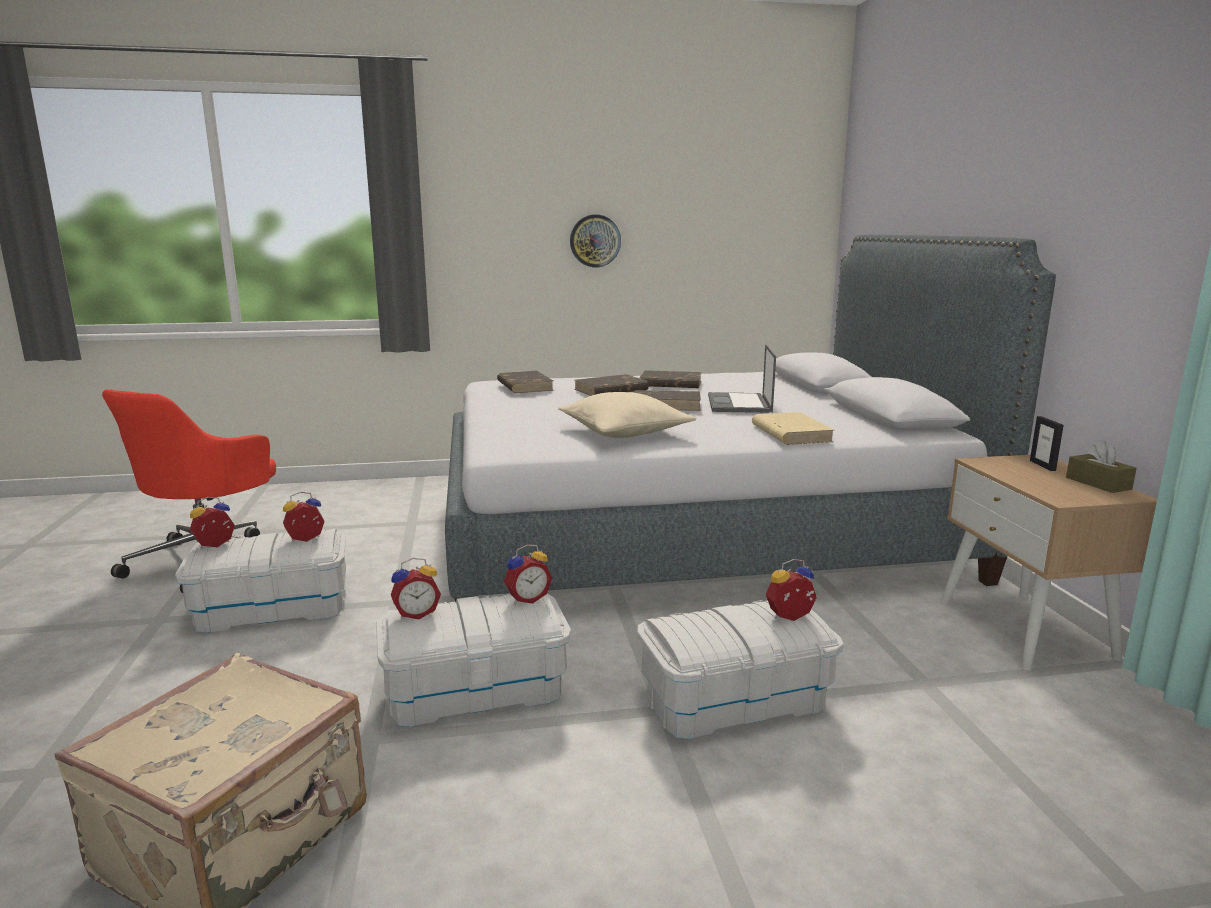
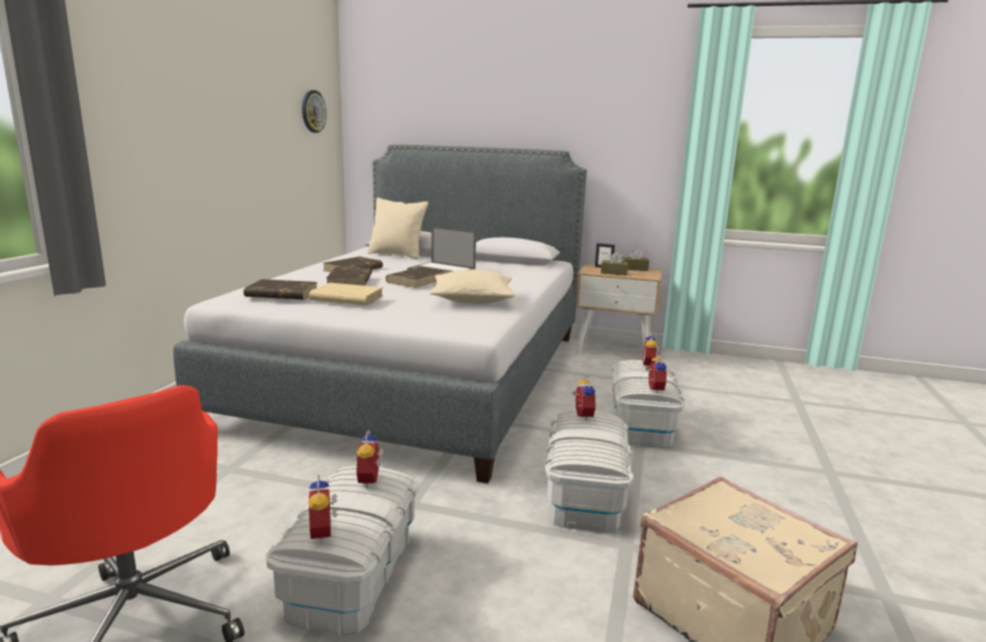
camera: 65 degrees left, 0 degrees up
(416, 613) = (580, 453): alarm clock -> alarm clock (653, 389)
(595, 241) = (217, 148): wall clock -> wall clock (313, 111)
(780, 382) = (397, 255): none -> beige pillow
(790, 433) = (524, 277): beige book -> beige book (346, 298)
(1018, 475) = (614, 273): none -> brown tissue box

